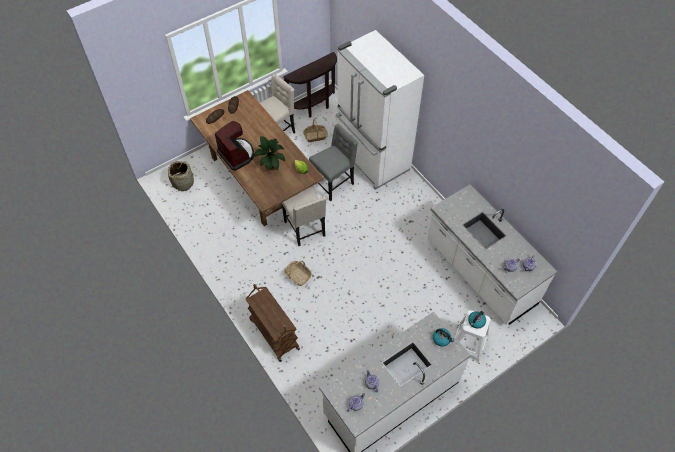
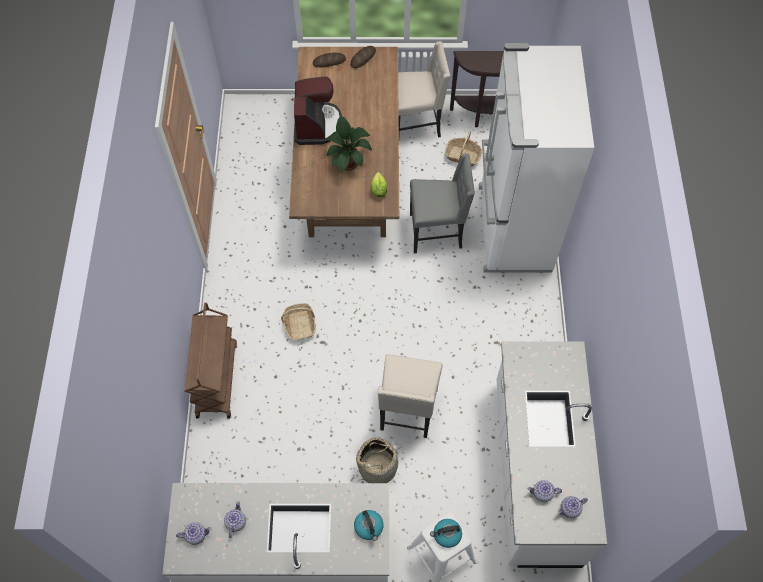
camera: 35 degrees right, 5 degrees up
(183, 182) = (258, 126): basket -> basket (378, 467)
(306, 229) = (355, 271): beige chair -> beige chair (407, 411)

